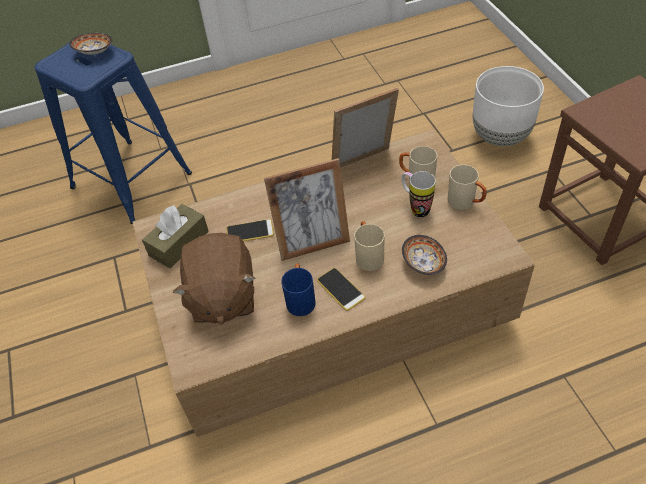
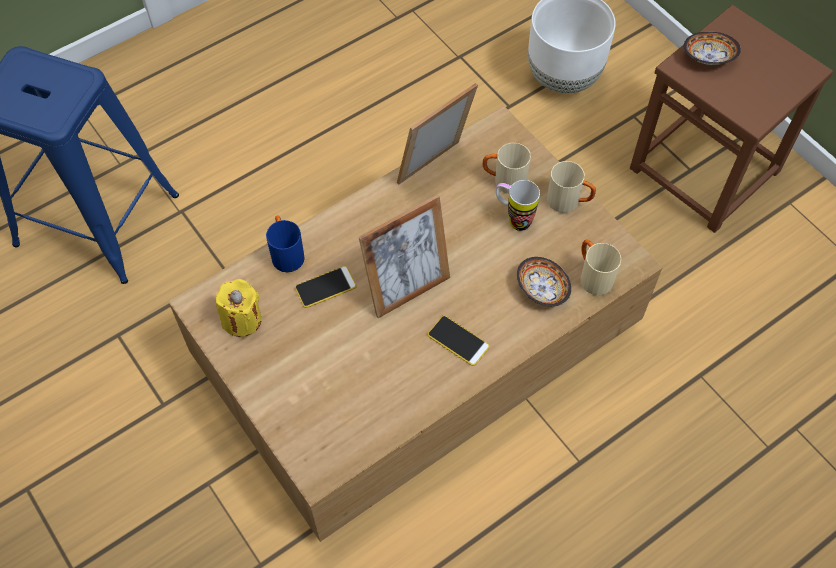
camera: 20 degrees left, 10 degrees up
(94, 52) = (47, 76): bowl -> bowl (708, 58)
(179, 243) = (242, 319): brown tissue box -> yellow candle
(222, 297) = (322, 379): brown plush toy -> none
(300, 299) = (416, 362): blue mug -> blue mug (286, 253)
(368, 256) = (476, 292): beige mug -> beige mug (592, 276)

